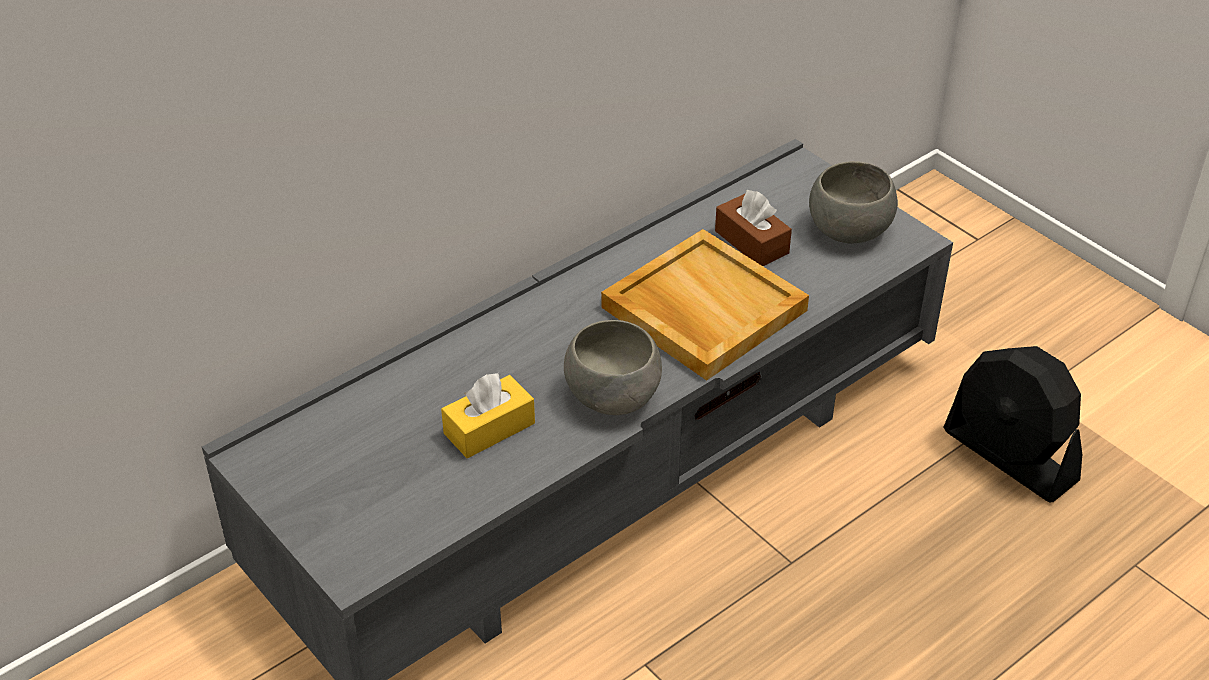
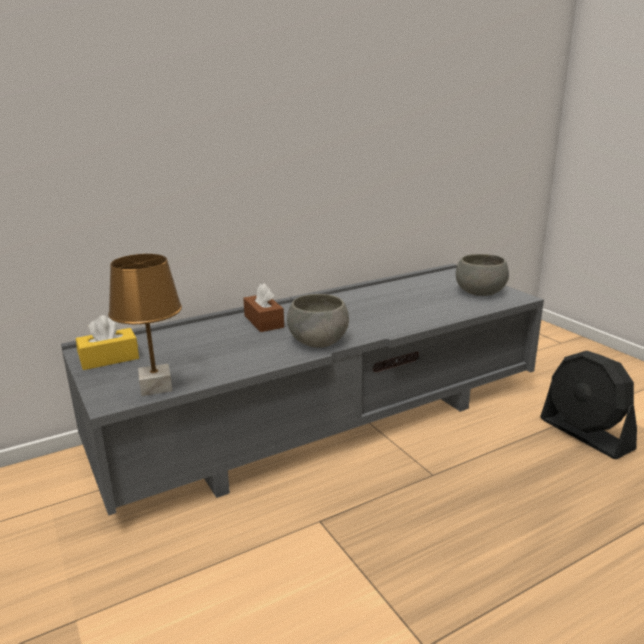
camera: 10 degrees right, 20 degrees down
(405, 532) = (156, 387): none -> brown table lamp
(489, 428) = (235, 349): yellow tissue box -> yellow tissue box (109, 359)
(702, 309) = (384, 314): beige tray -> none
(751, 242) = (420, 294): brown tissue box -> brown tissue box (264, 321)

